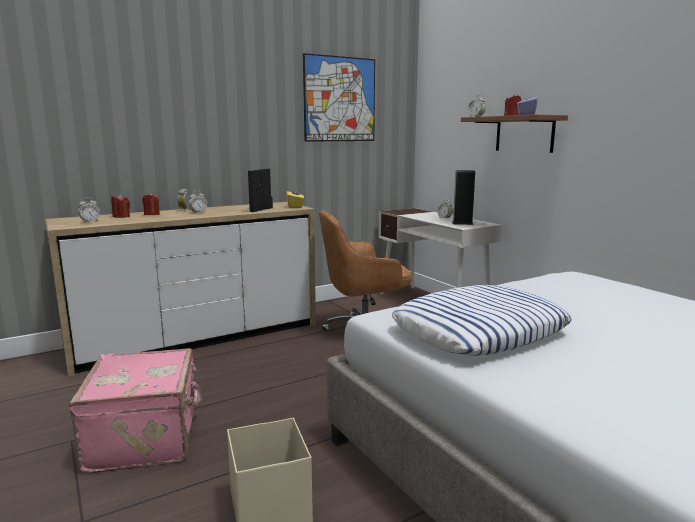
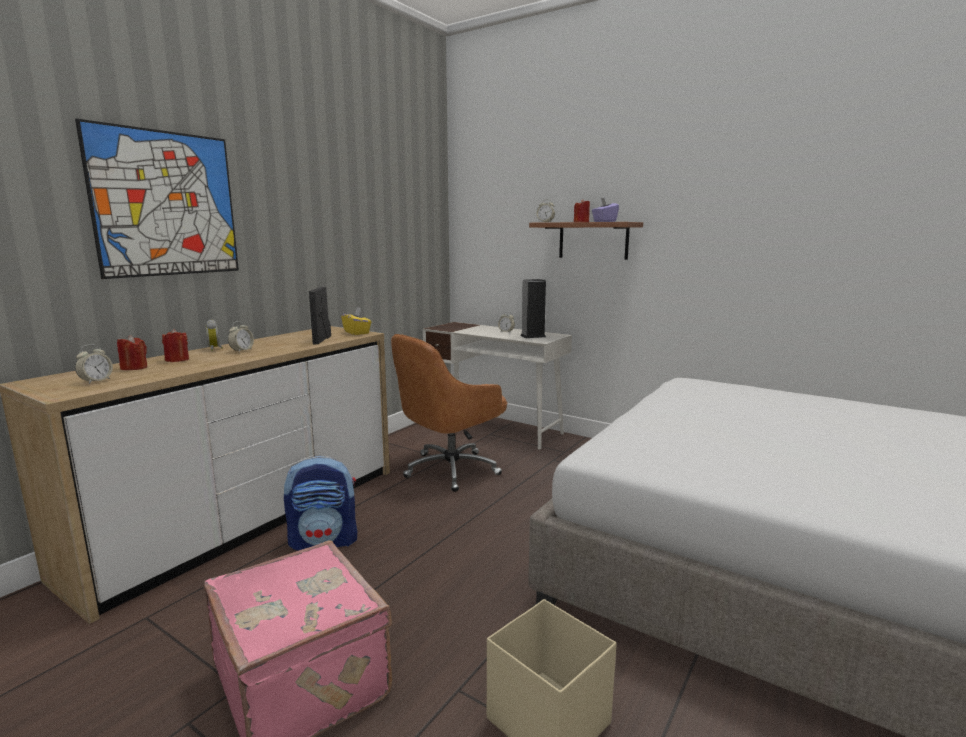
camera: 25 degrees left, 0 degrees up
(230, 360) = (324, 541): none -> backpack
(340, 99) = (378, 199): picture -> picture (166, 204)
(479, 331) = (709, 456): pillow -> none

